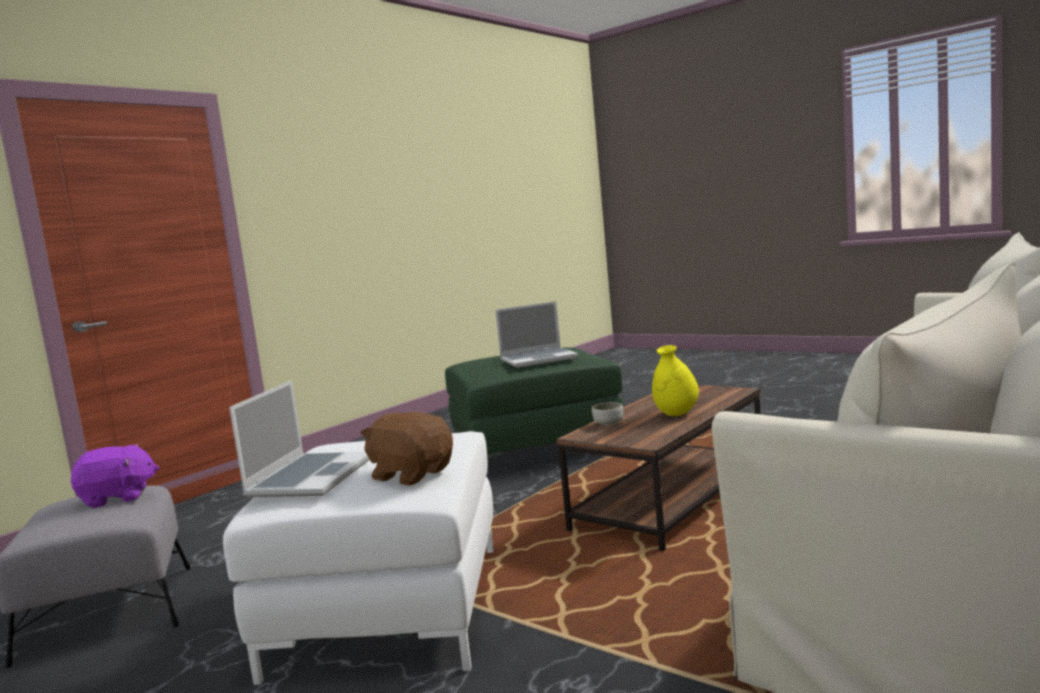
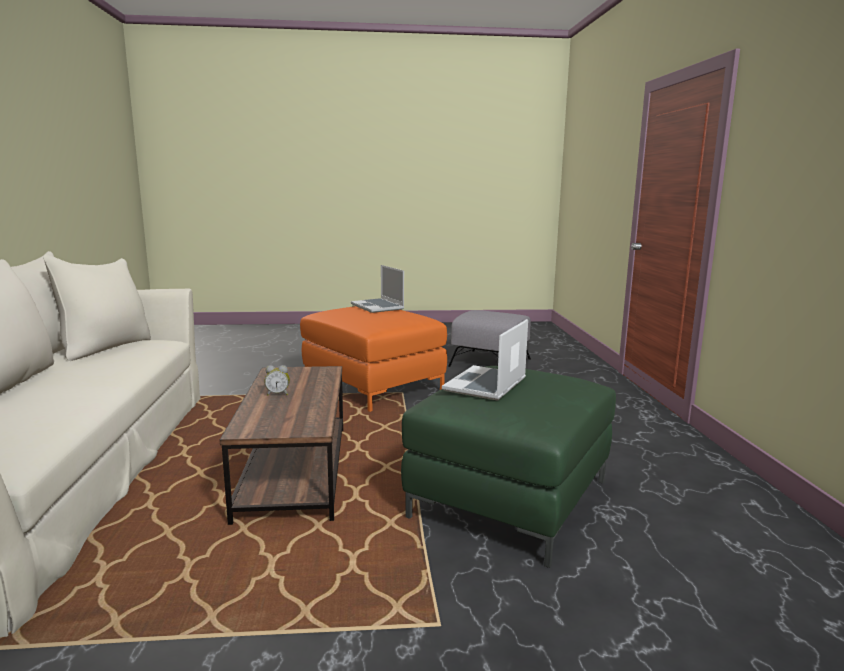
camera: 135 degrees right, 5 degrees up
(118, 498) = (495, 317): purple plush toy -> none
(390, 609) = (373, 386): white ottoman -> orange ottoman
(412, 474) = (337, 313): brown plush toy -> none
(608, 423) = (323, 379): bowl -> none
(676, 414) = (278, 394): yellow vase -> alarm clock

